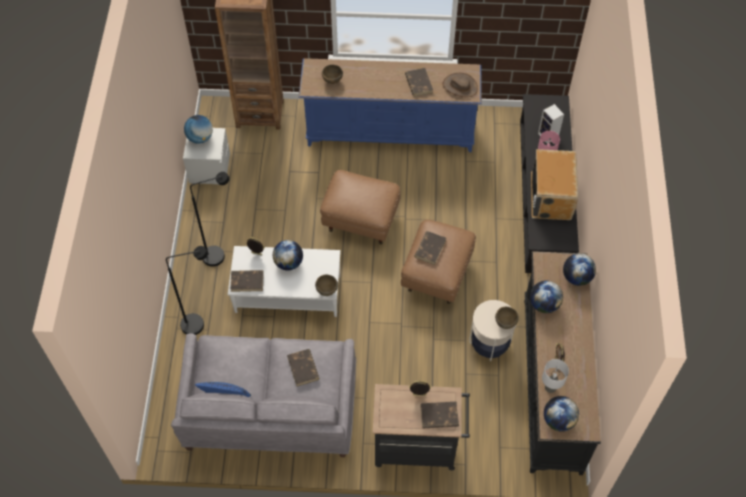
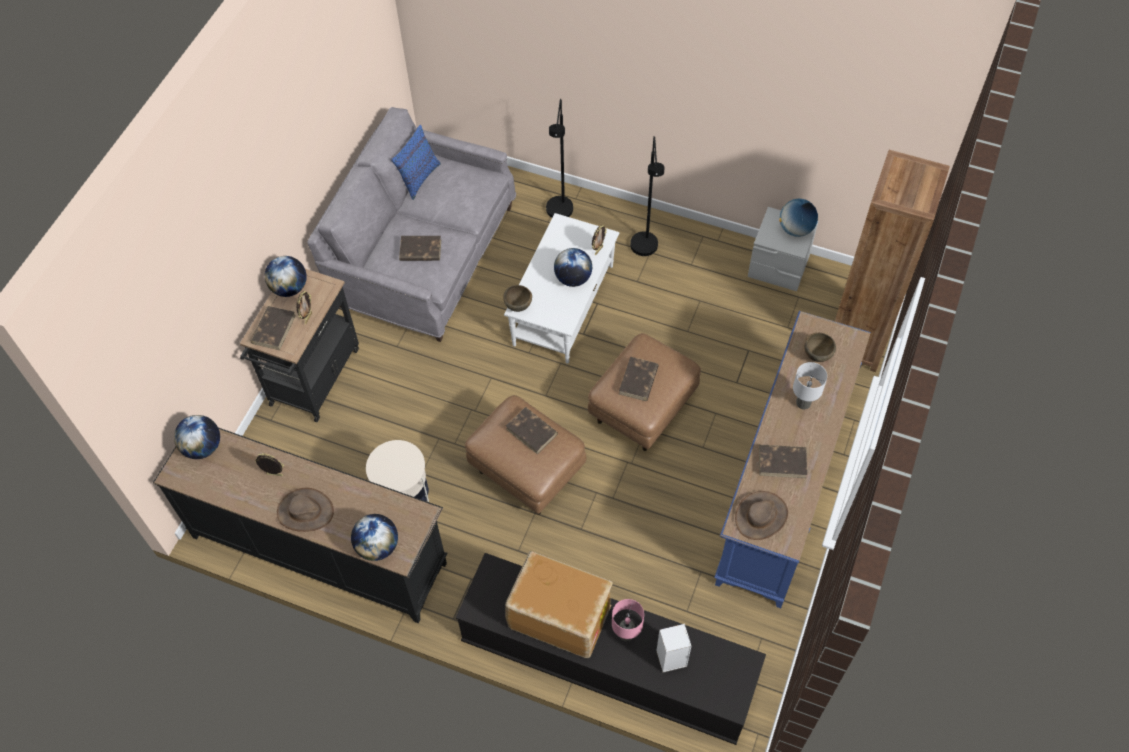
camera: 110 degrees right, 0 degrees up
(247, 281) = (563, 234): brown book -> brown book (638, 381)
(505, 323) = (384, 475): brown bowl -> none
(544, 304) = (357, 490): globe -> globe (289, 288)
(551, 387) = (246, 455): white table lamp -> white table lamp (803, 404)
(574, 330) = (305, 512): none -> brown hat

